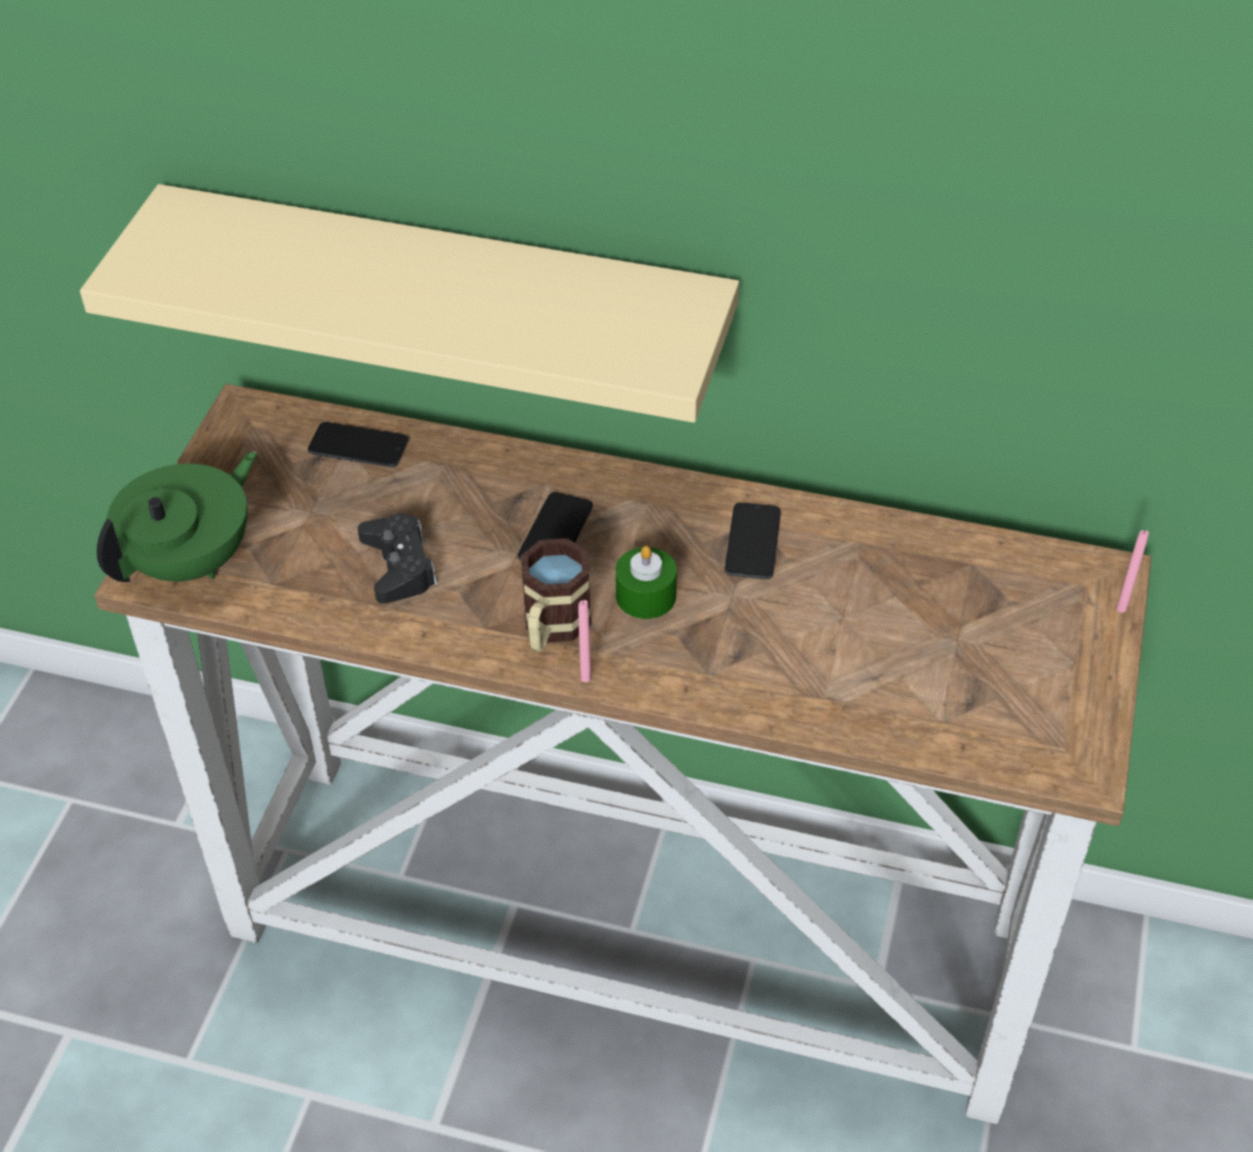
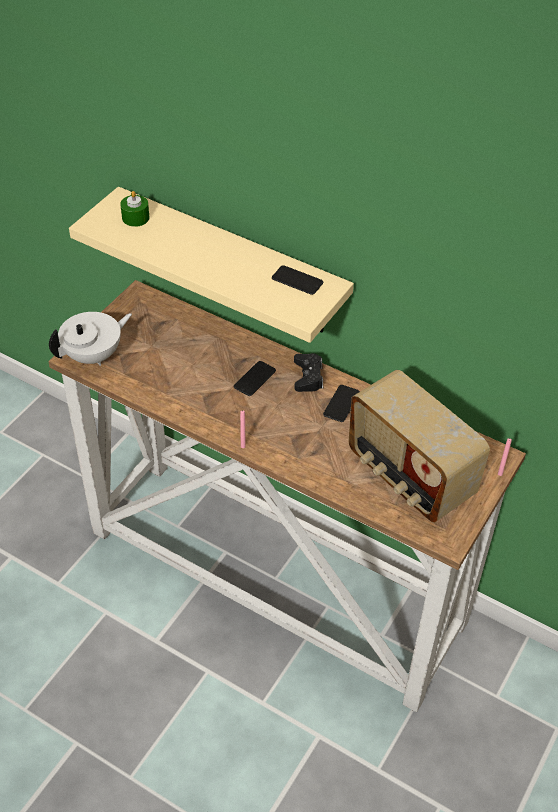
camera: 15 degrees right, 0 degrees up
(193, 560) = (94, 355): green teapot -> white teapot
(358, 446) = (182, 321): phone -> phone (297, 281)
(399, 566) = (180, 378): black game controller -> black game controller (308, 376)
(552, 628) = (237, 421): mug -> none
(646, 596) = (283, 416): green candle -> green candle (135, 218)
(947, 657) = (408, 476): none -> radio

